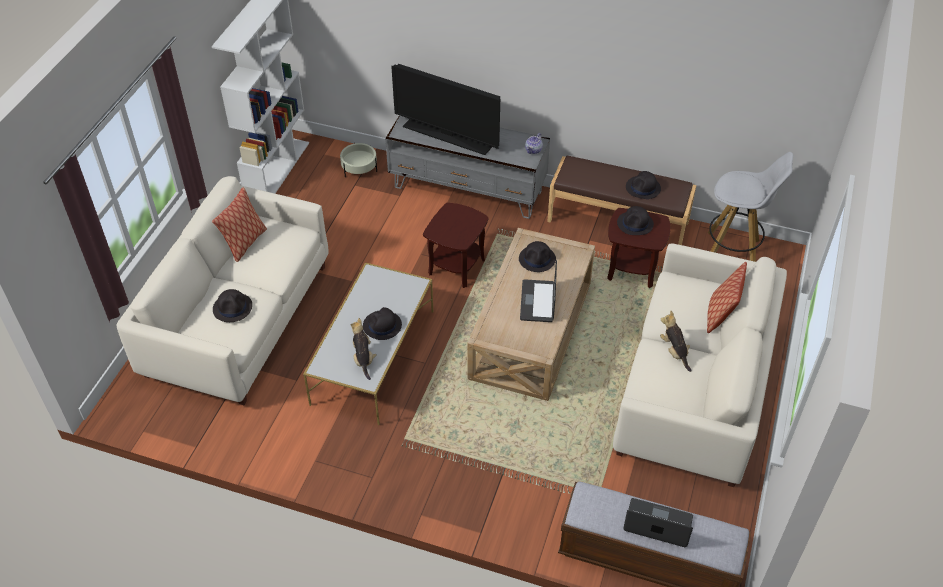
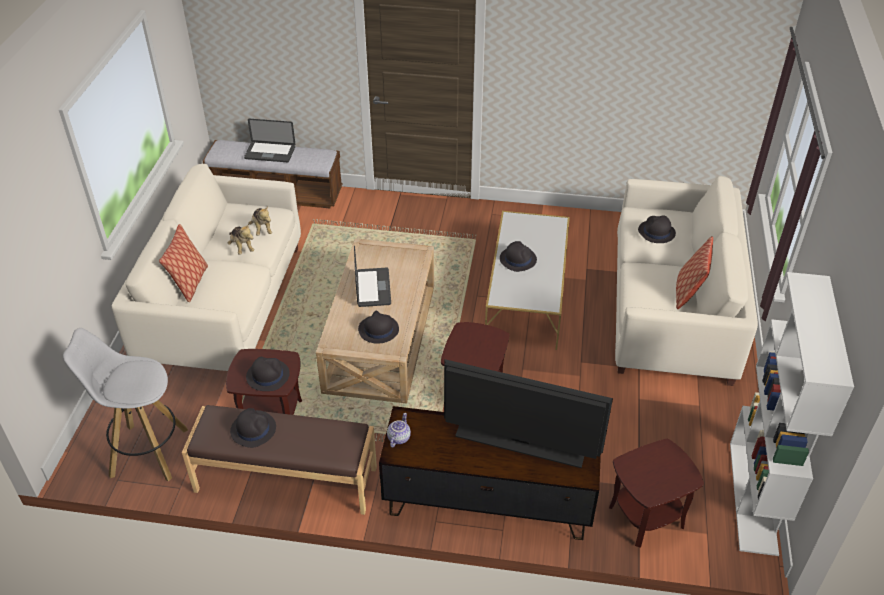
camera: 170 degrees right, 5 degrees down
(359, 168) = (646, 516): beige planter -> brown side table
(363, 358) = (523, 232): plush toy -> plush toy (262, 229)
(468, 189) = (488, 501): grey tv stand -> brown tv stand

